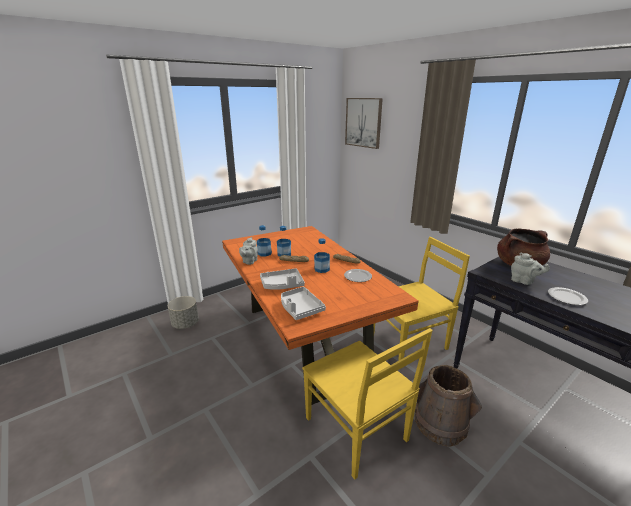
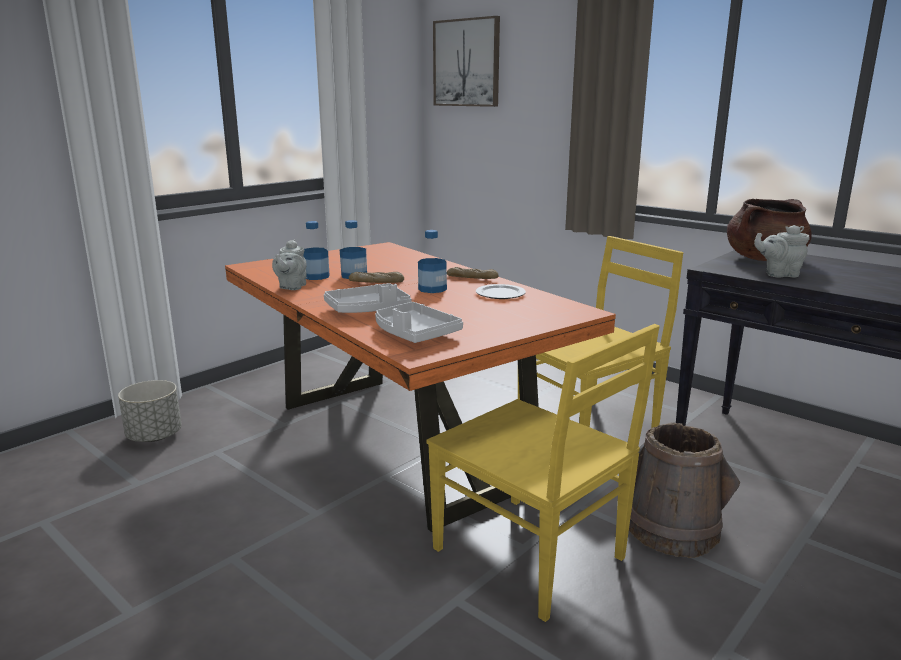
camera: 10 degrees left, 5 degrees down
(524, 281) = (779, 274): grey teapot -> grey teapot turned 150 degrees clockwise
(567, 297) = (850, 286): plate -> none

